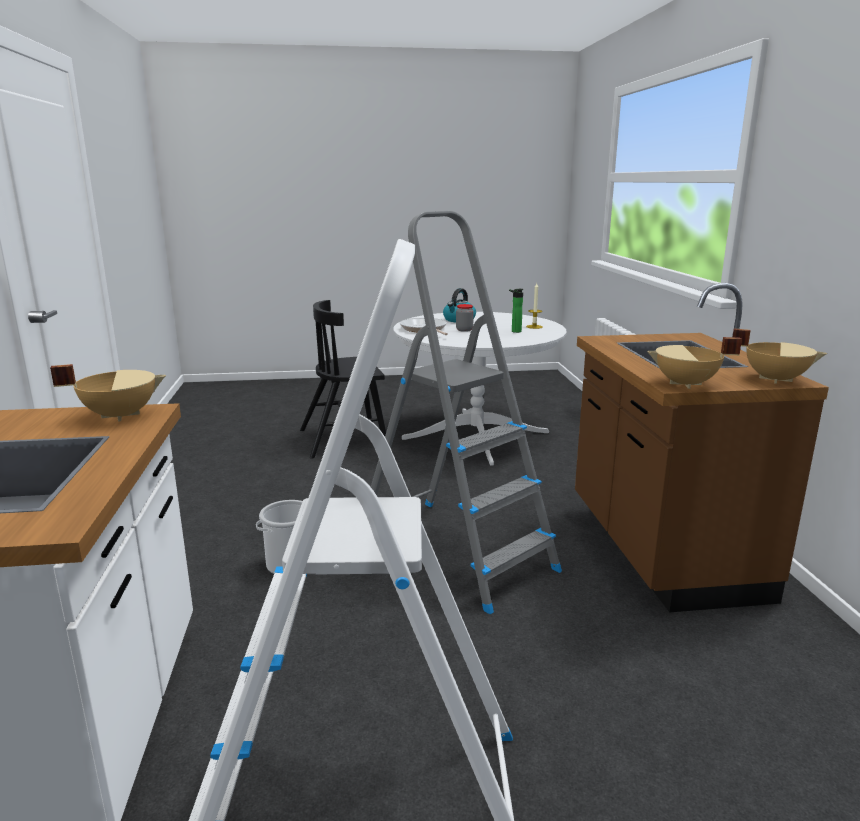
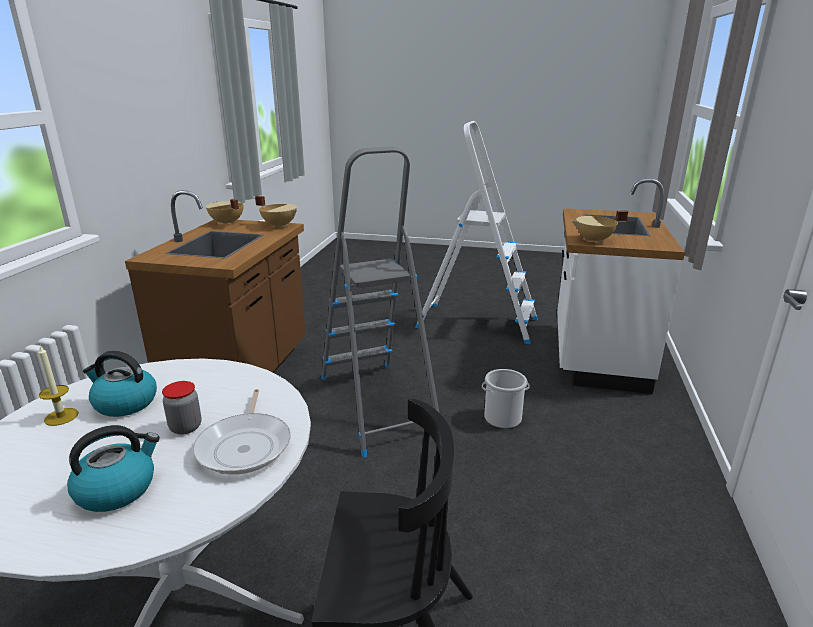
camera: 160 degrees left, 5 degrees up
(514, 331) = (124, 403): bottle -> kettle

